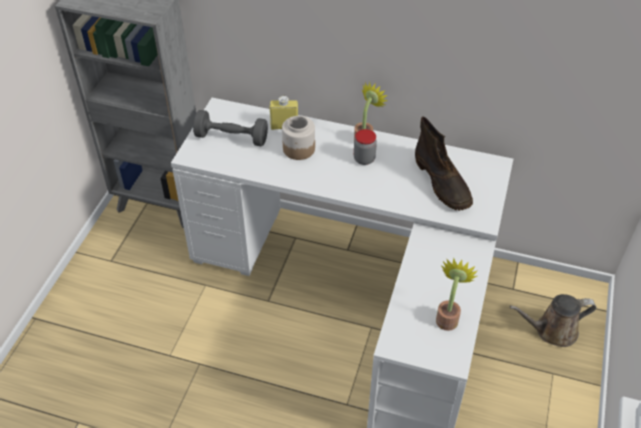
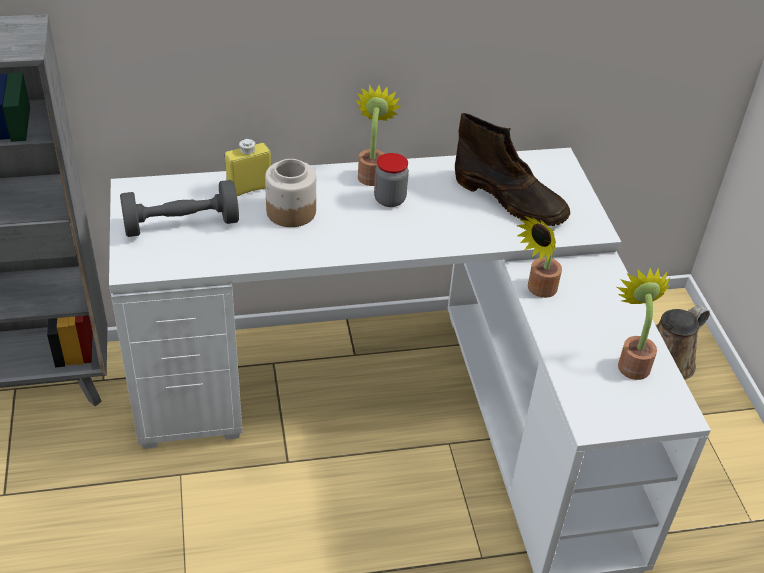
camera: 30 degrees left, 5 degrees down
(421, 249) = (538, 290): none -> potted plant

